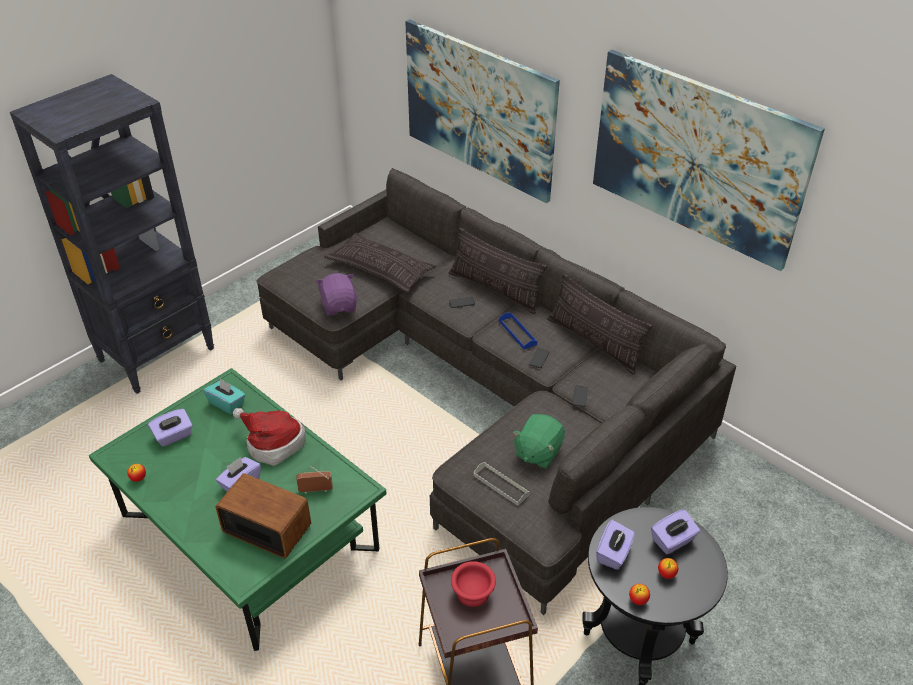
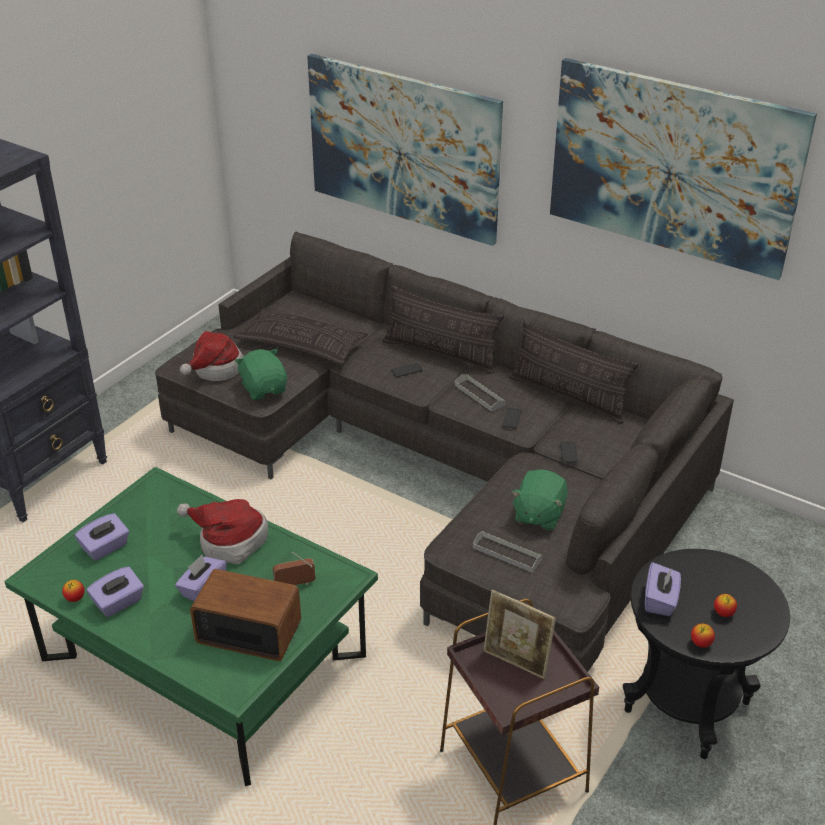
camera: 10 degrees left, 5 degrees down
(227, 404) = (161, 505): turquoise tissue box -> none
(304, 283) = (215, 369): none -> hat
(339, 306) = (264, 389): purple plush toy -> green plush toy
(474, 593) = (516, 662): red bowl -> picture frame
(517, 333) = (479, 395): blue tray -> grey tray
(673, 541) = (720, 579): purple tissue box -> purple tissue box (118, 603)

